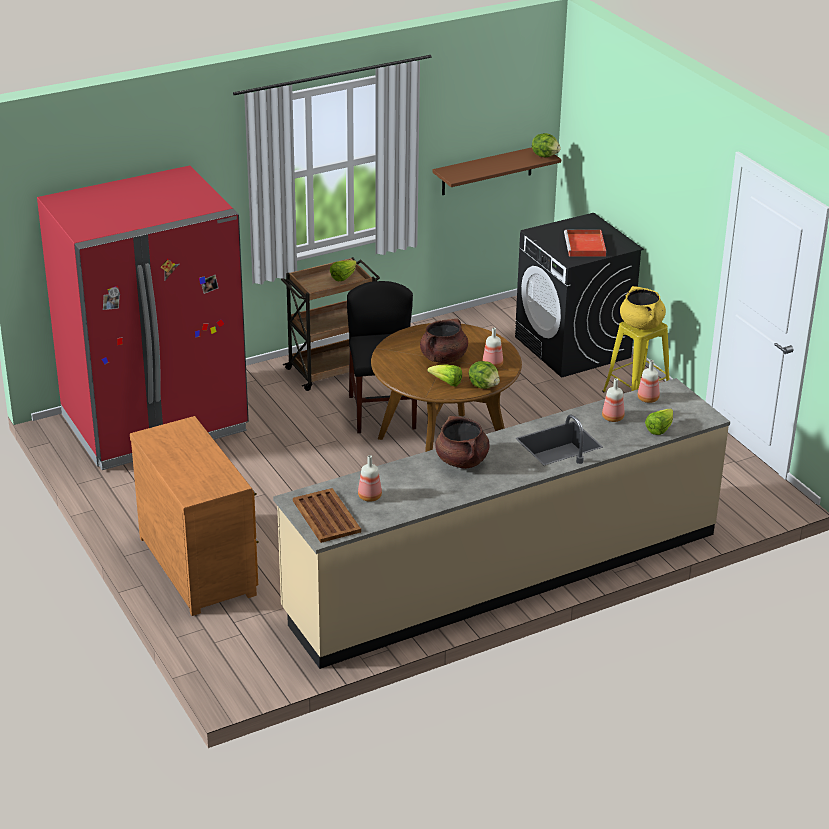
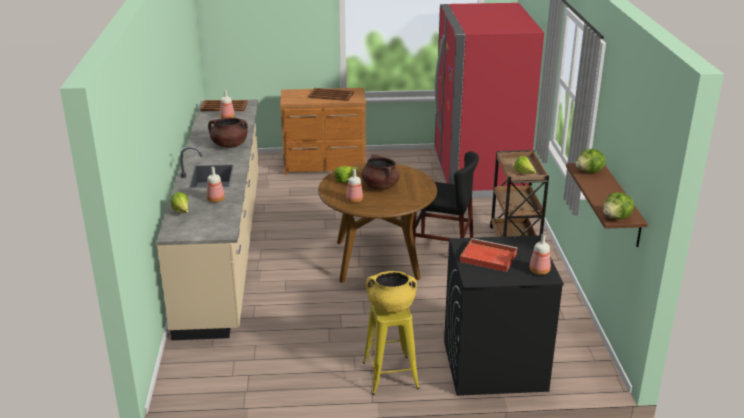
camera: 115 degrees right, 5 degrees down
(184, 451) = (331, 95): none -> brown tray
(484, 385) = (330, 191): lettuce -> lettuce (589, 172)
(648, 398) = (223, 219): bottle -> bottle (540, 271)

